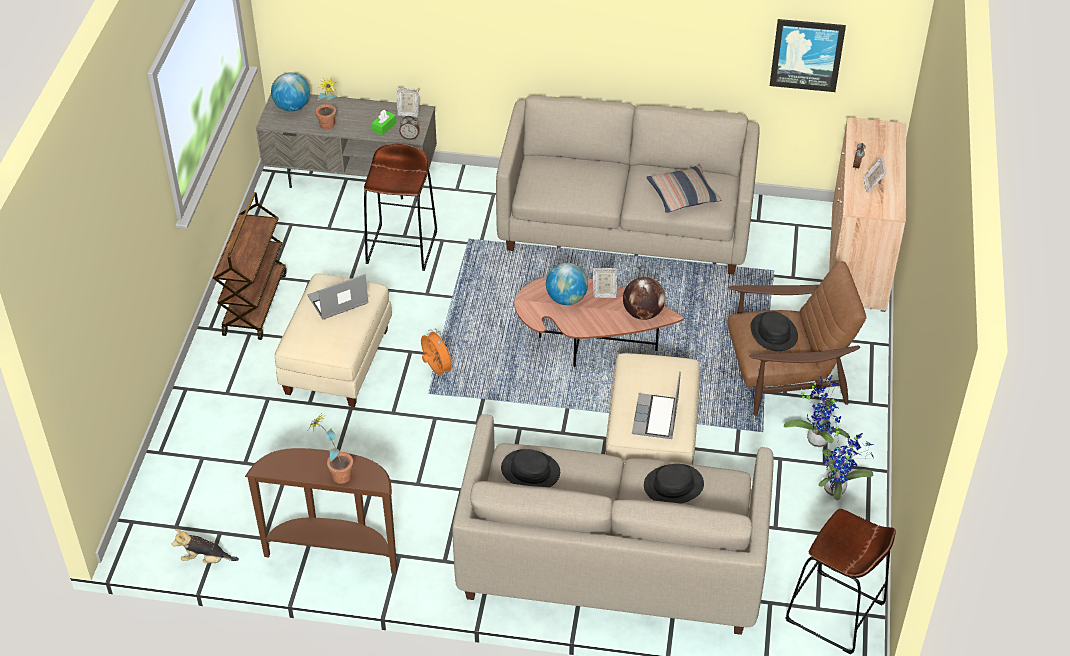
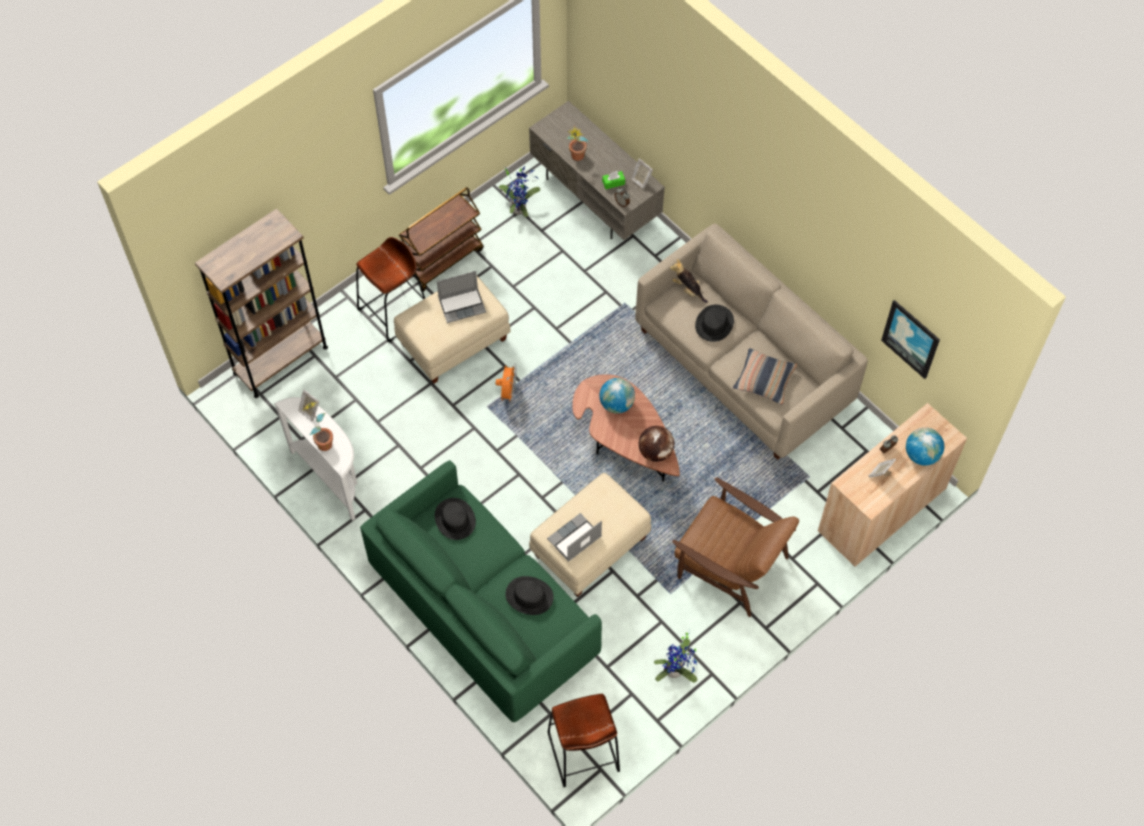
camera: 40 degrees right, 15 degrees up
(167, 484) = (280, 360): none -> brown bookcase
(206, 559) = (257, 429): plush toy -> plush toy (688, 289)
(292, 107) = (568, 125): globe -> globe (921, 455)
(333, 550) = (331, 477): brown console table -> white console table
(337, 301) = (462, 305): laptop -> laptop turned 150 degrees clockwise
(402, 247) = (575, 279): brown stool -> brown stool (394, 312)
(604, 293) = (646, 417): picture frame -> picture frame (309, 411)
(611, 561) = (483, 610): beige sofa -> green sofa
(773, 332) = (723, 532): black hat -> black hat (714, 323)
(817, 438) = (702, 625): potted plant -> potted plant (519, 207)

